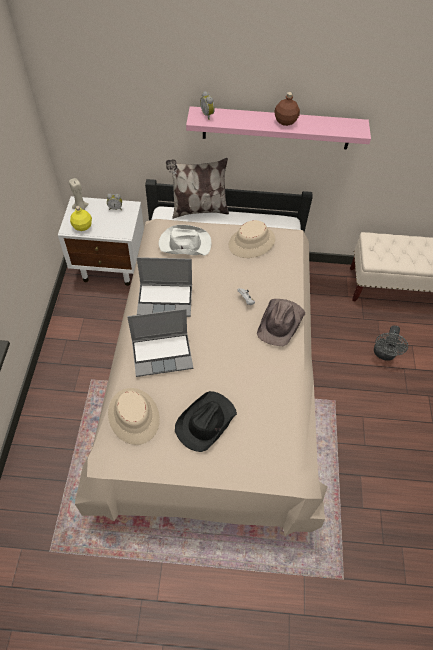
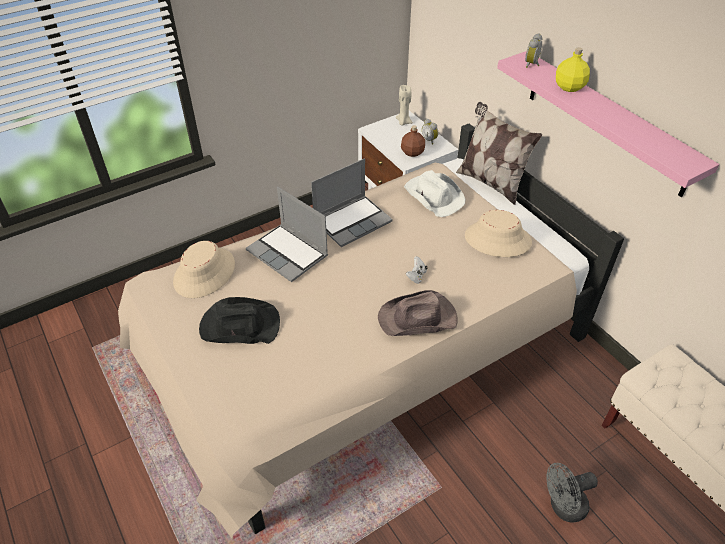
camera: 55 degrees right, 10 degrees down
(82, 226) = (384, 135): yellow bottle -> yellow bottle (569, 87)
(166, 299) = (352, 221): laptop -> laptop turned 90 degrees counterclockwise
(285, 121) = (606, 110): brown bottle -> brown bottle (412, 152)

